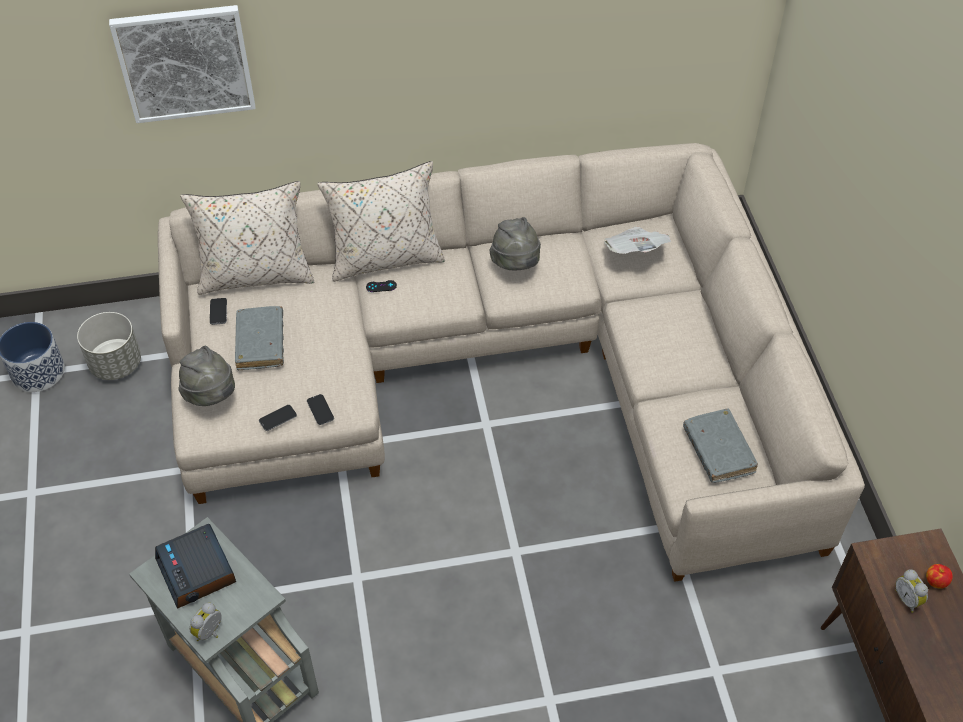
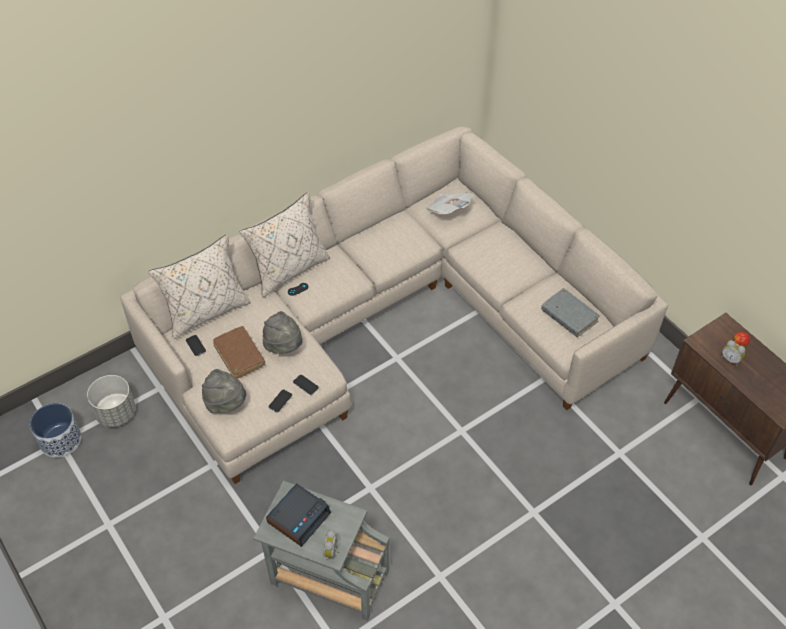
camera: 25 degrees left, 0 degrees up
(185, 63) = (128, 175): picture -> none
(197, 571) = (299, 517): alarm clock -> alarm clock turned 90 degrees counterclockwise
(260, 343) = (239, 356): grey book -> brown book
(516, 264) = (378, 244): grey hat -> grey hat (284, 346)

